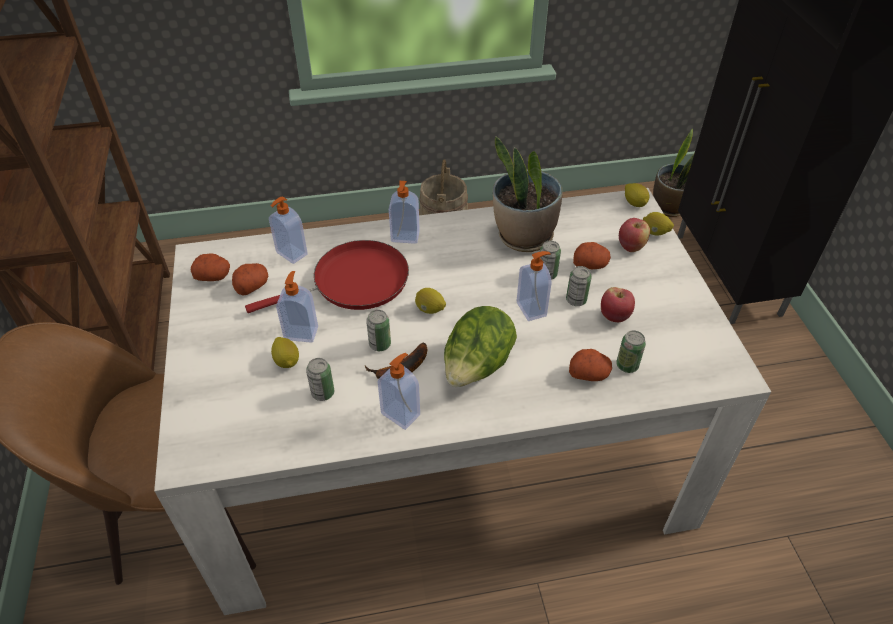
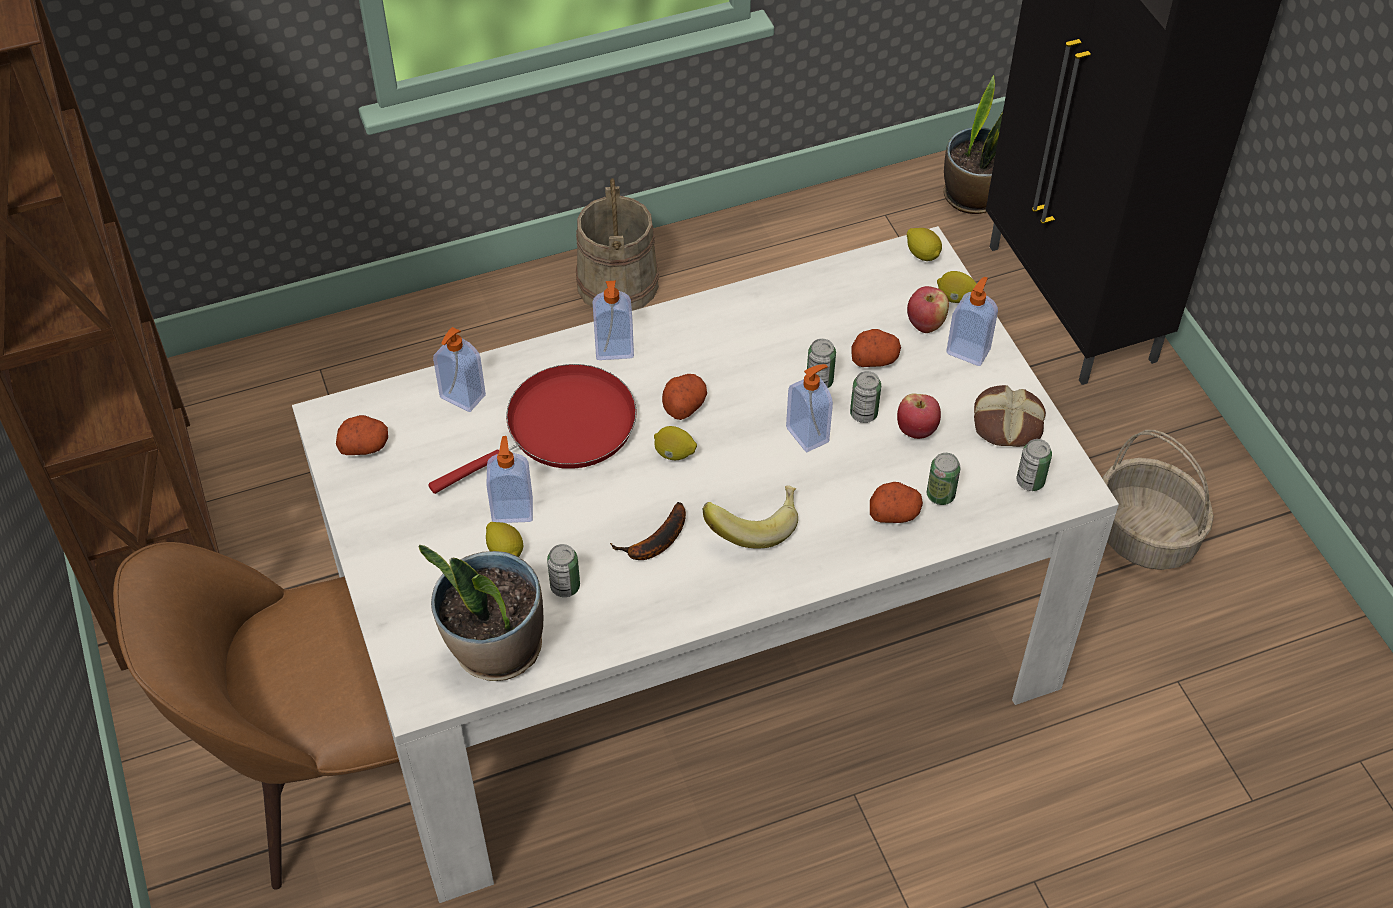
camera: 10 degrees left, 5 degrees up
(252, 286) = (423, 453): potato -> potato (684, 404)
(380, 344) = (620, 512): can -> can (1030, 481)
(401, 413) = (671, 598): soap dispenser -> soap dispenser (968, 350)
(477, 367) = (753, 525): lettuce -> banana
(523, 237) = (778, 328): potted plant -> potted plant (495, 649)
(685, 321) = (1007, 424): none -> bread
(769, 427) = (1146, 535): none -> basket

